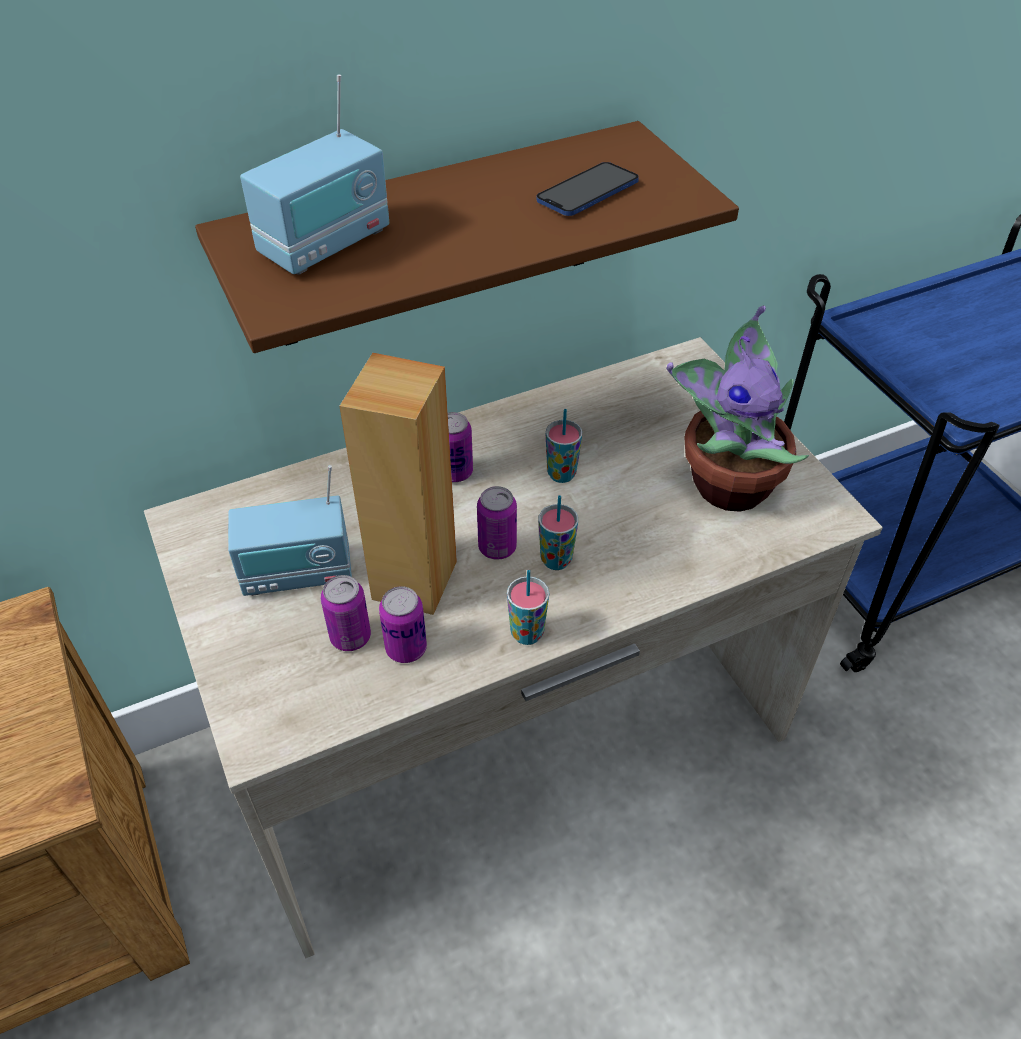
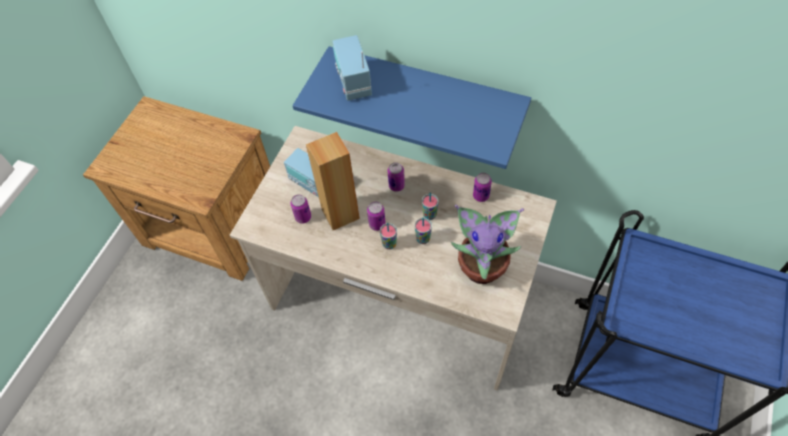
camera: 50 degrees right, 10 degrees up
(326, 244) = (353, 82): radio -> radio turned 75 degrees clockwise
(406, 648) = (313, 234): can -> can (481, 196)
(435, 237) = (426, 95): brown shelf -> blue shelf
(527, 633) = (351, 260): cup -> cup (423, 239)
(587, 192) = (462, 119): phone -> none

